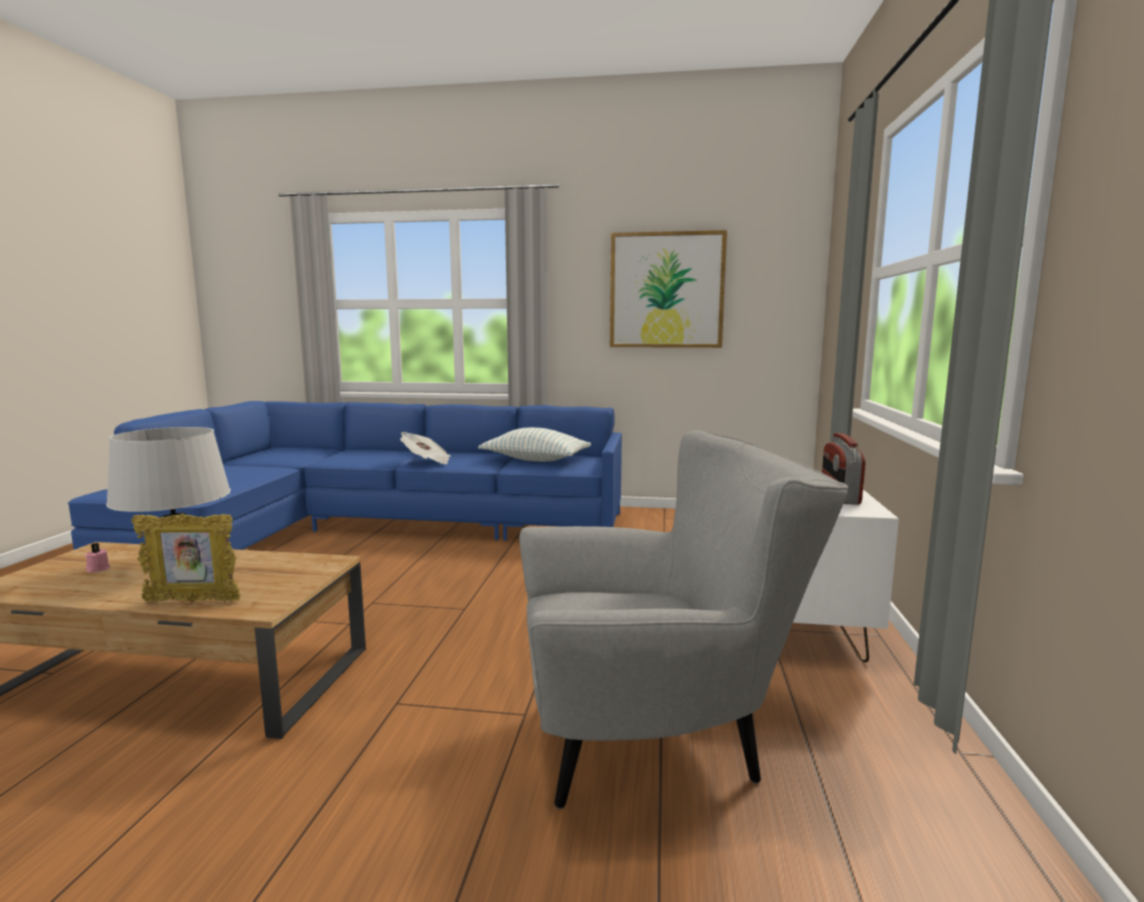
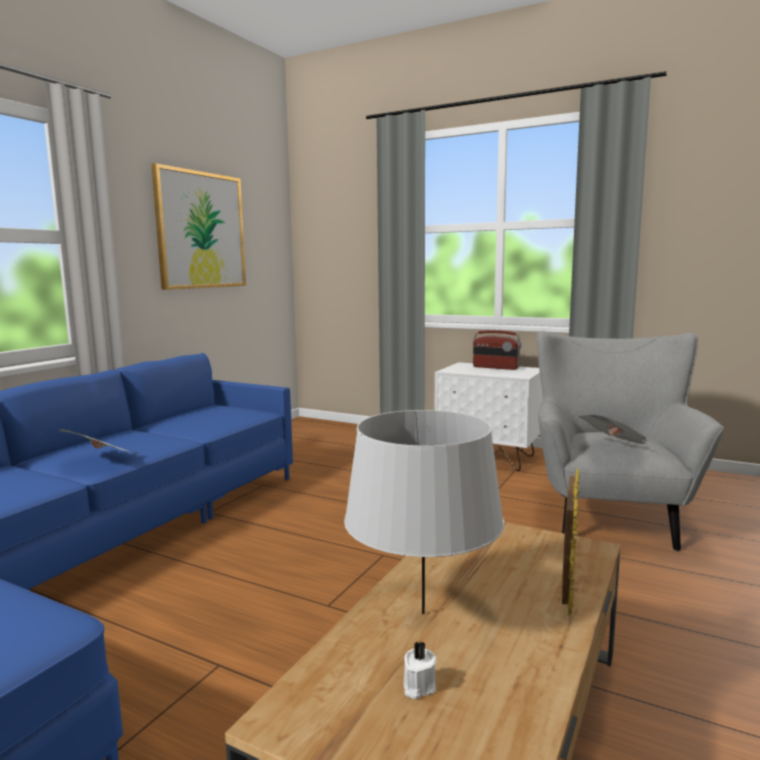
camera: 70 degrees left, 0 degrees up
(97, 569) = (418, 686): pink candle -> white candle
(535, 460) = (191, 422): pillow -> none
(571, 608) = (615, 448): none -> newspaper

